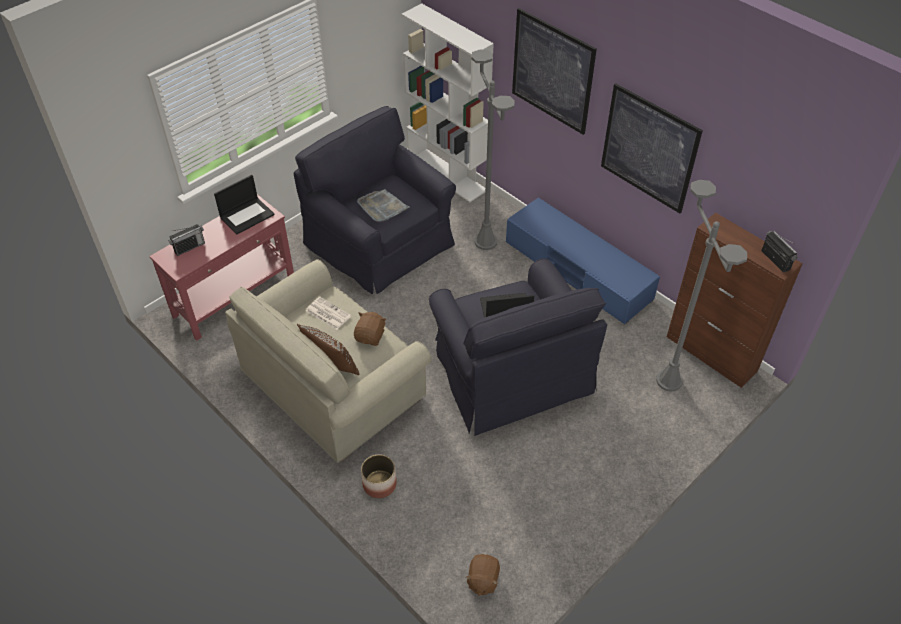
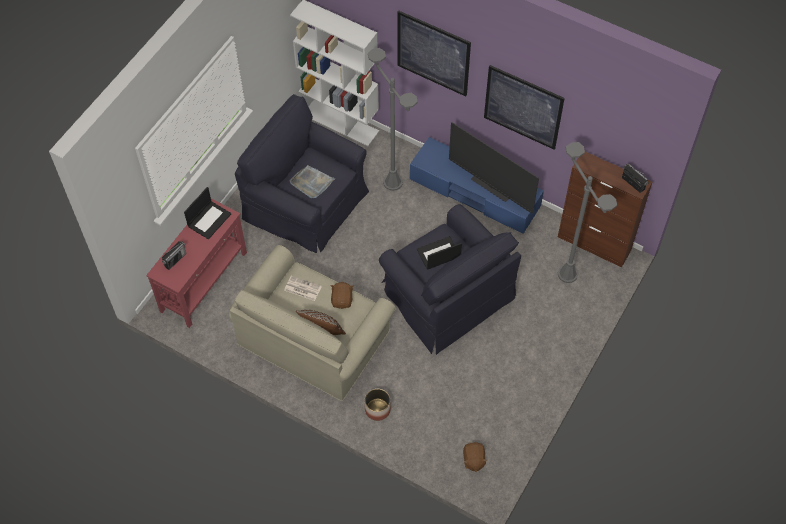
camera: 15 degrees left, 10 degrees up
(595, 261) = (490, 188): none -> television

